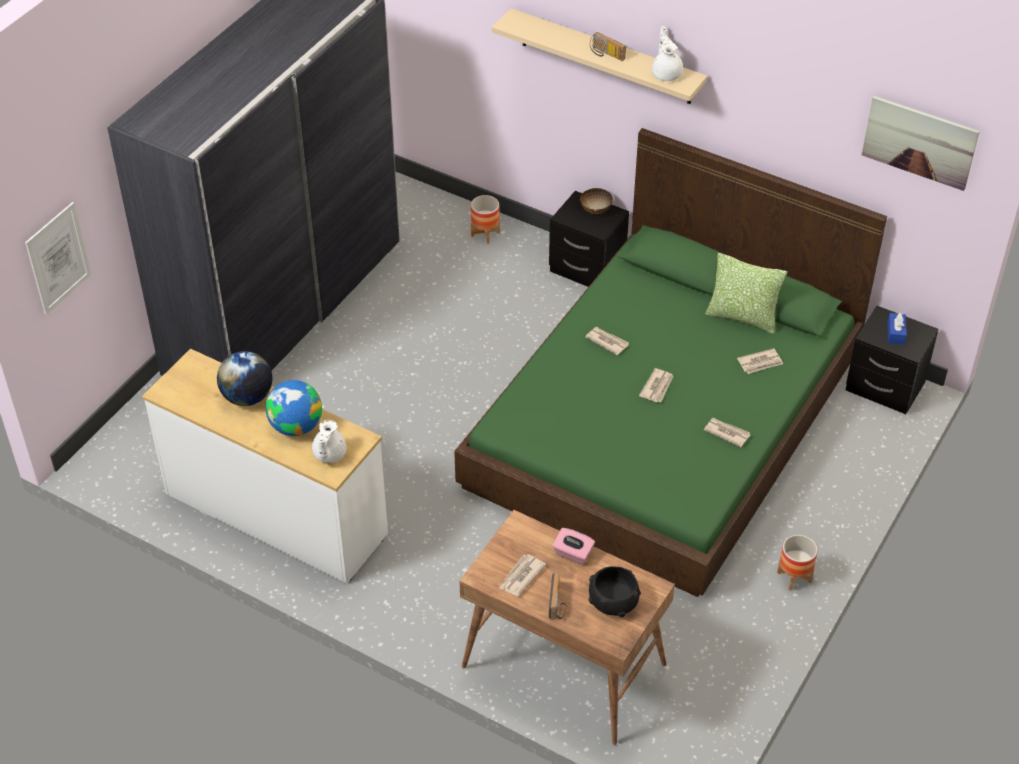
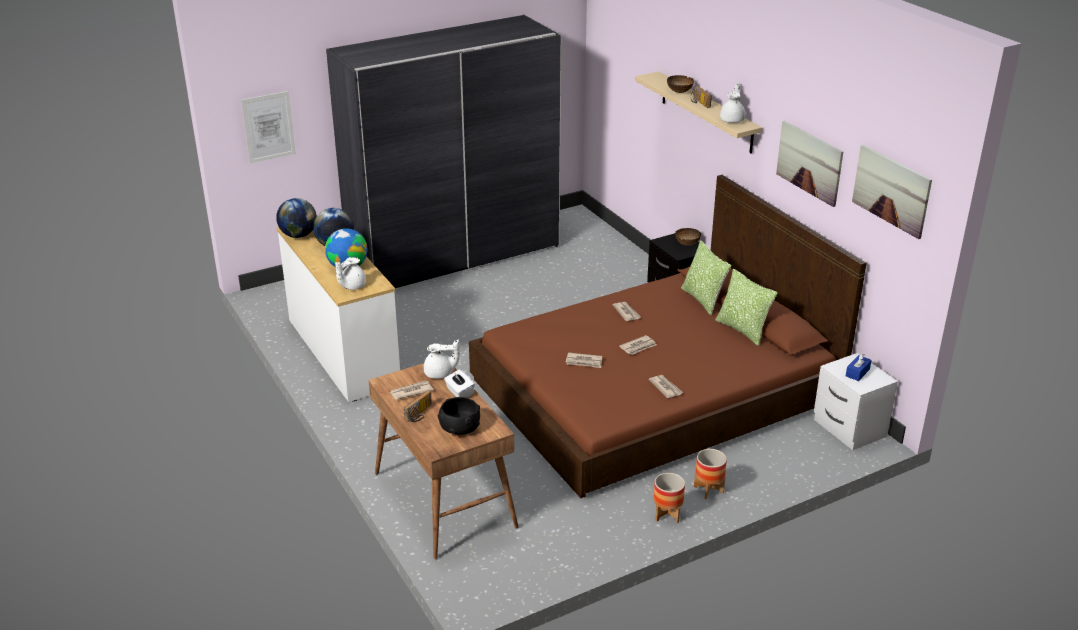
camera: 30 degrees right, 15 degrees down
(184, 398) = (298, 235): none -> globe
(485, 234) = (622, 258): planter -> planter (708, 489)
(530, 537) = (440, 374): none -> white teapot
(568, 41) = (679, 92): none -> bowl
(573, 554) = (459, 392): pink tissue box -> white tissue box
(665, 418) = (655, 390): green bed -> brown bed
(671, 289) = (703, 300): none -> pillow
(760, 363) = (731, 358): newspaper -> newspaper (584, 362)
(789, 114) = (809, 163): none -> picture
(884, 388) = (848, 428): black nightstand -> white nightstand

